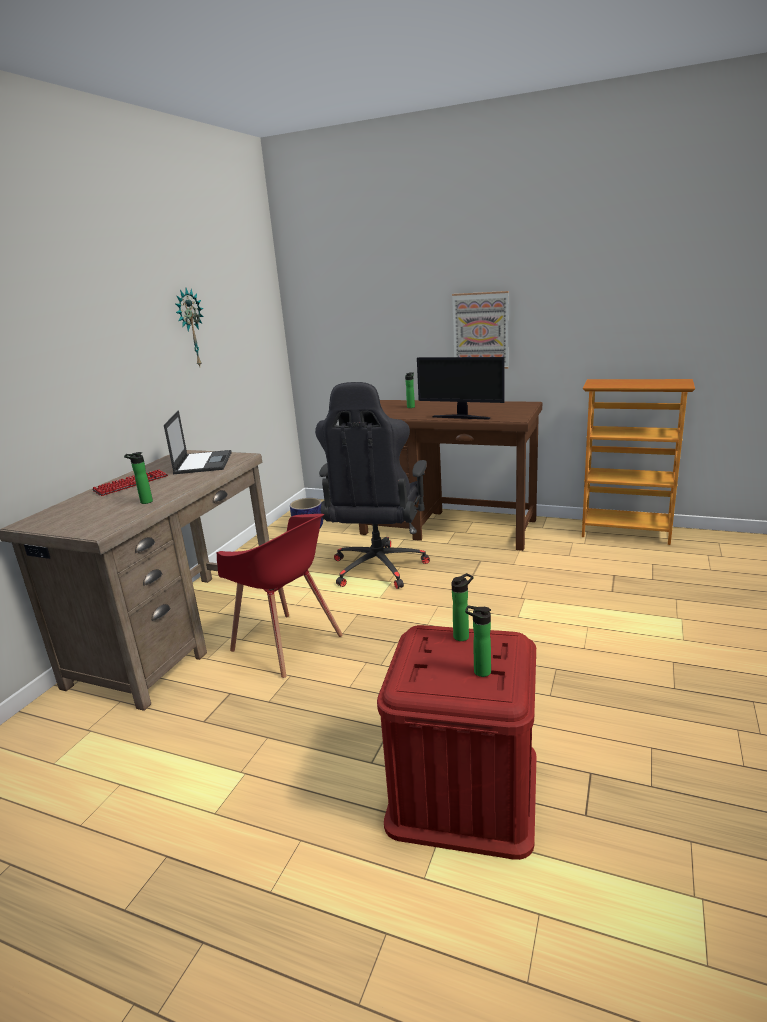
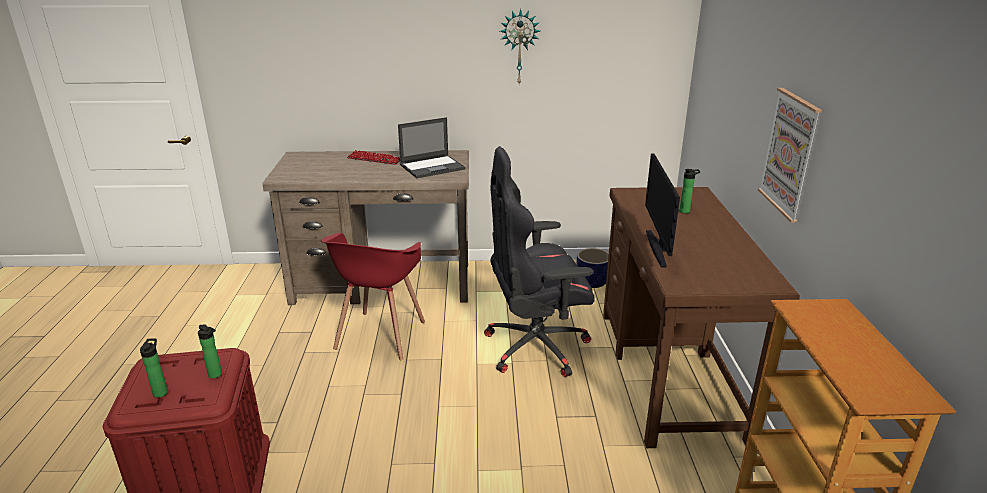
camera: 65 degrees right, 5 degrees up
(144, 502) = (336, 174): bottle -> none

